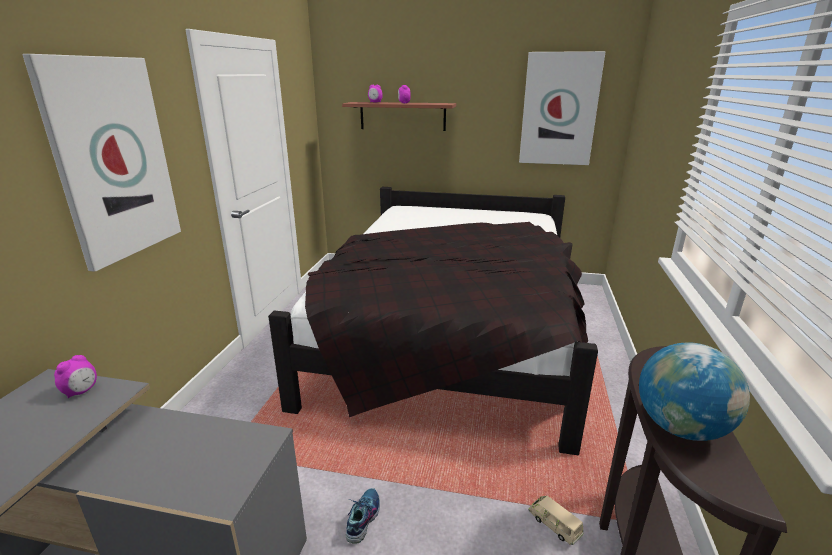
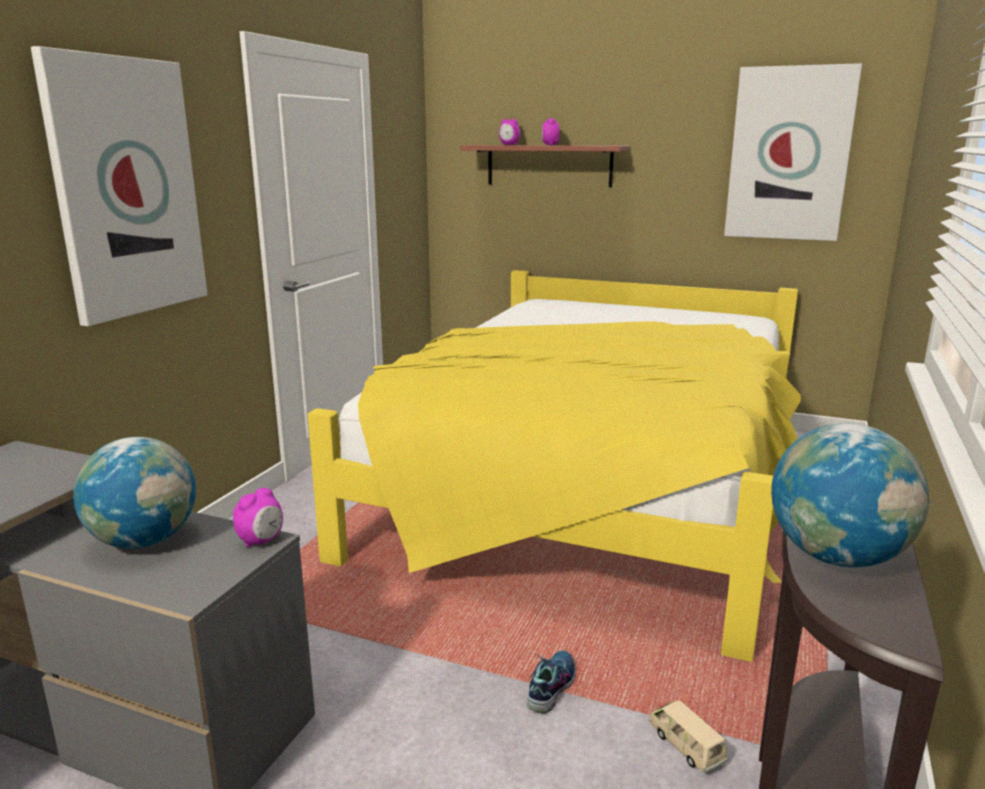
camera: 10 degrees right, 5 degrees down
(81, 391) = (47, 464): alarm clock -> alarm clock (261, 541)
(174, 449) = (145, 541): none -> globe
(362, 518) = (399, 701): shoe -> shoe (550, 687)
(451, 333) = (593, 486): black bed -> yellow bed

